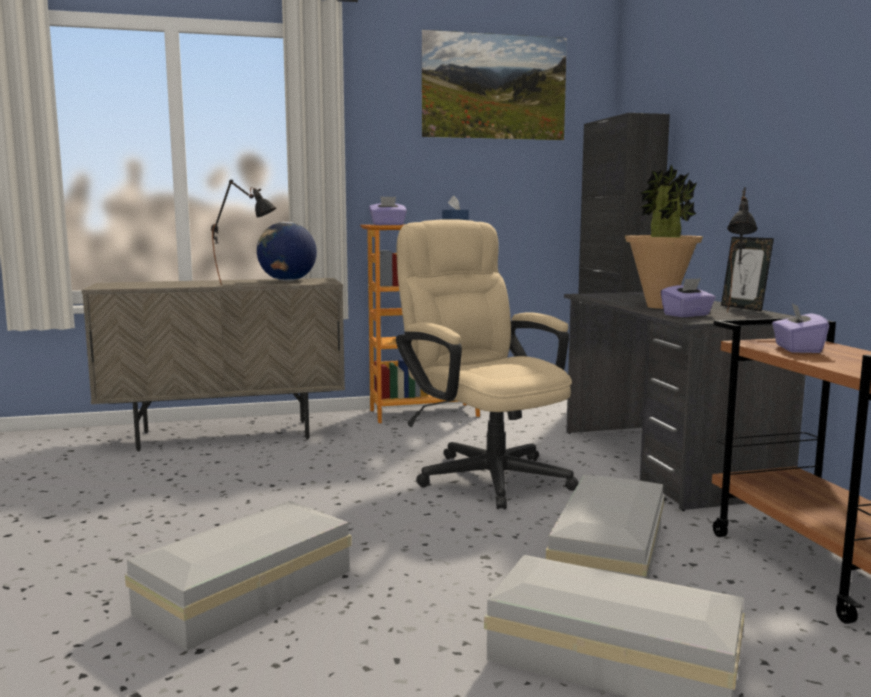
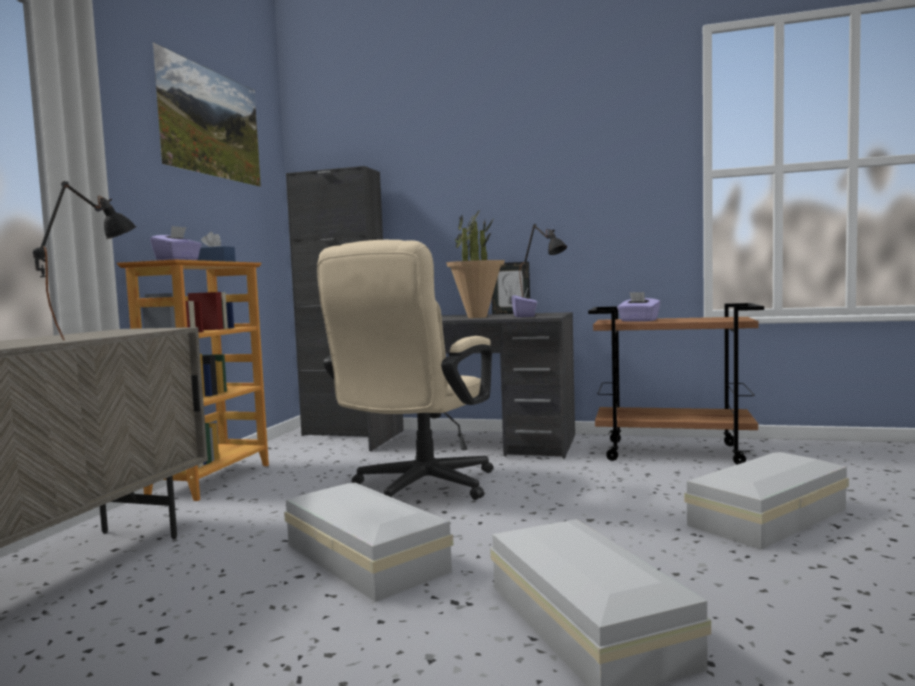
camera: 60 degrees left, 5 degrees down
(287, 281) = (104, 332): globe -> none
(484, 474) = (417, 489): beige office chair -> beige office chair turned 60 degrees counterclockwise
(611, 554) = (616, 487): white storage box -> white storage box (365, 556)

